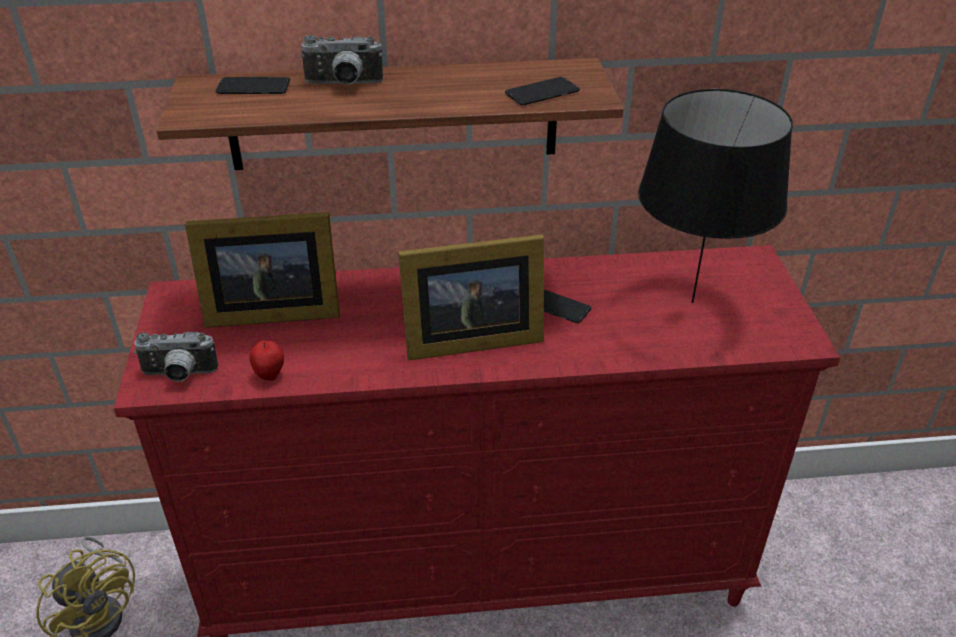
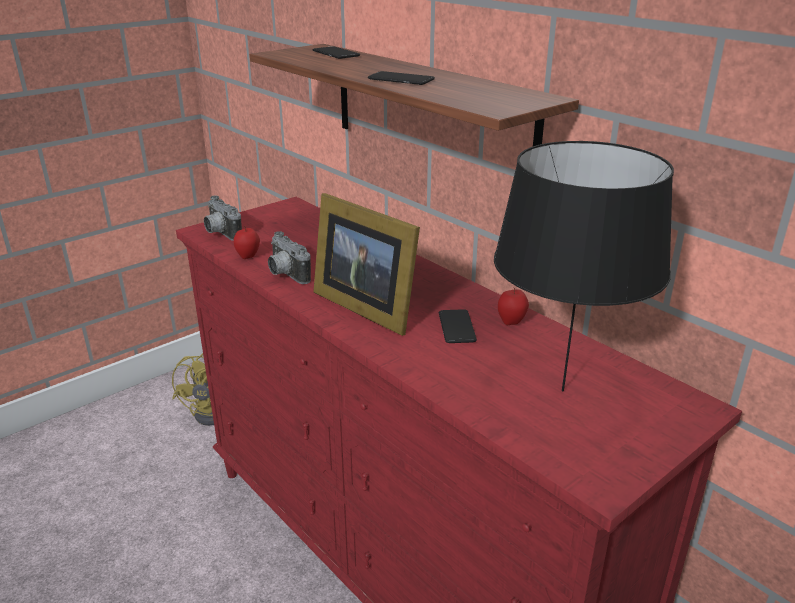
camera: 55 degrees right, 10 degrees down
(269, 311) = (310, 234): picture frame -> none
(343, 85) = (377, 64): camera -> camera (285, 275)
(542, 92) = (471, 97): phone -> phone (401, 79)
(578, 276) = (511, 322): none -> apple

